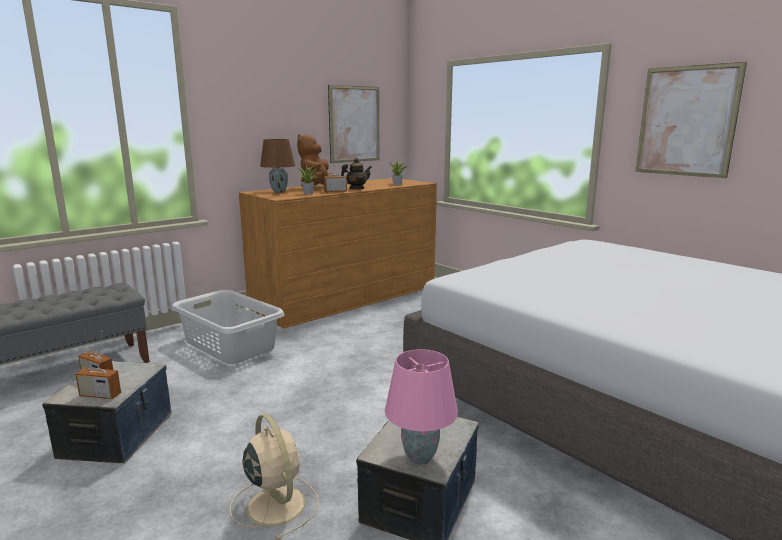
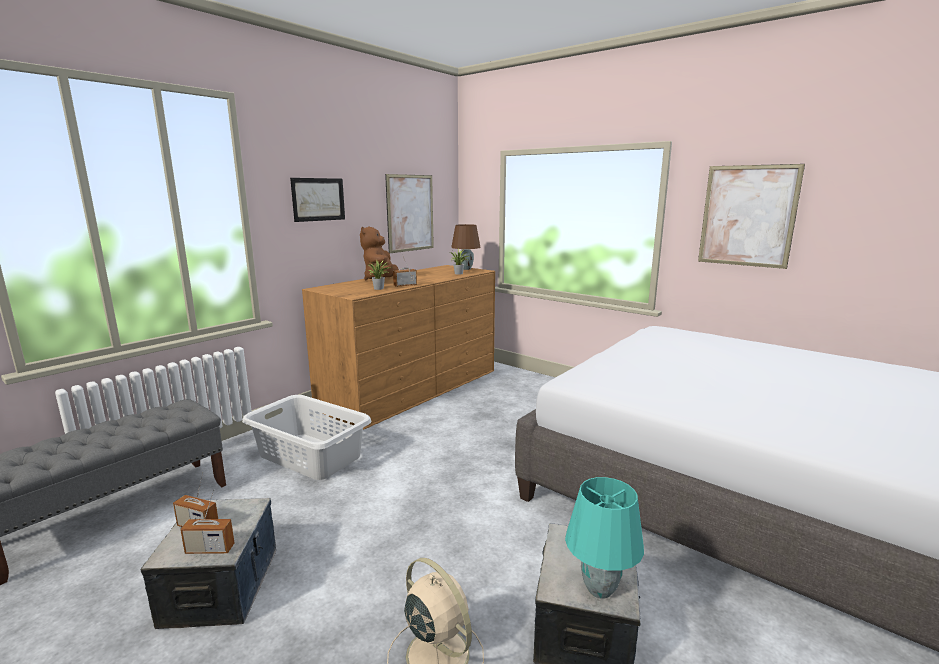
camera: 10 degrees left, 0 degrees up
(257, 107) = (318, 199): none -> picture
(278, 191) = (345, 287): brown table lamp -> brown table lamp (465, 269)
(356, 189) = (423, 281): teapot -> none
(420, 458) = (600, 590): pink table lamp -> turquoise table lamp

